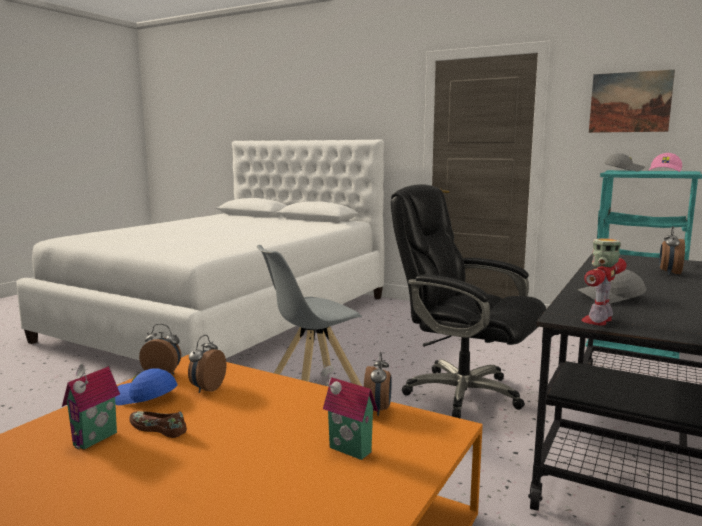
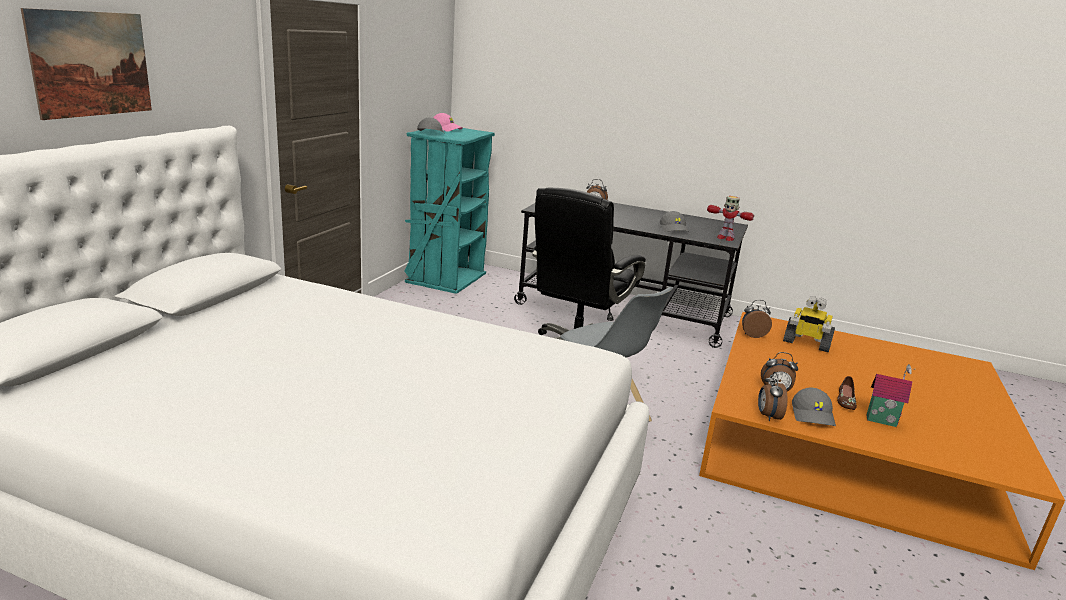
camera: 100 degrees left, 10 degrees up
(144, 397) = (813, 415): blue cap -> grey cap
(348, 451) = (806, 343): toy house -> toy robot
(630, 102) = (410, 65): picture -> picture (91, 64)

